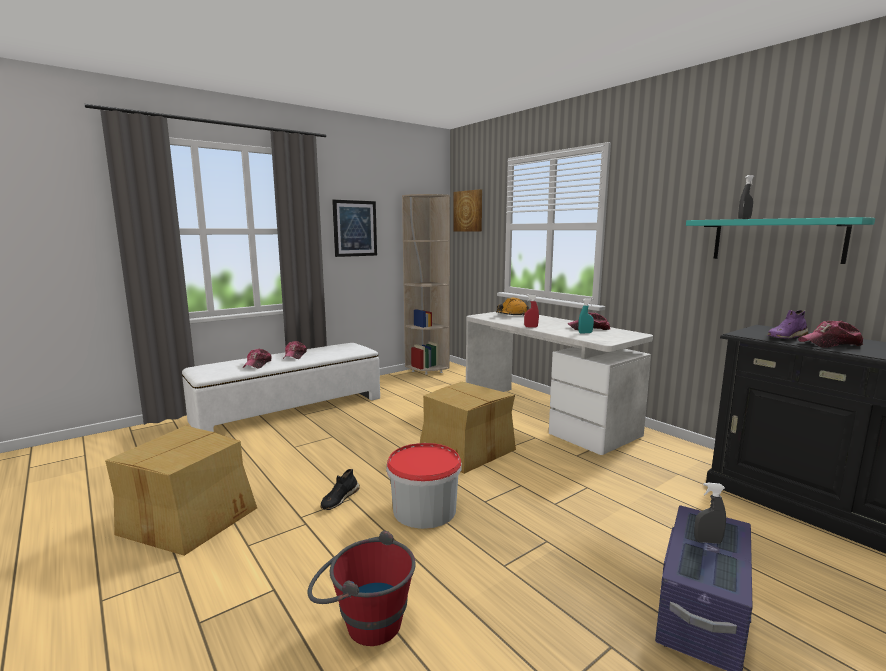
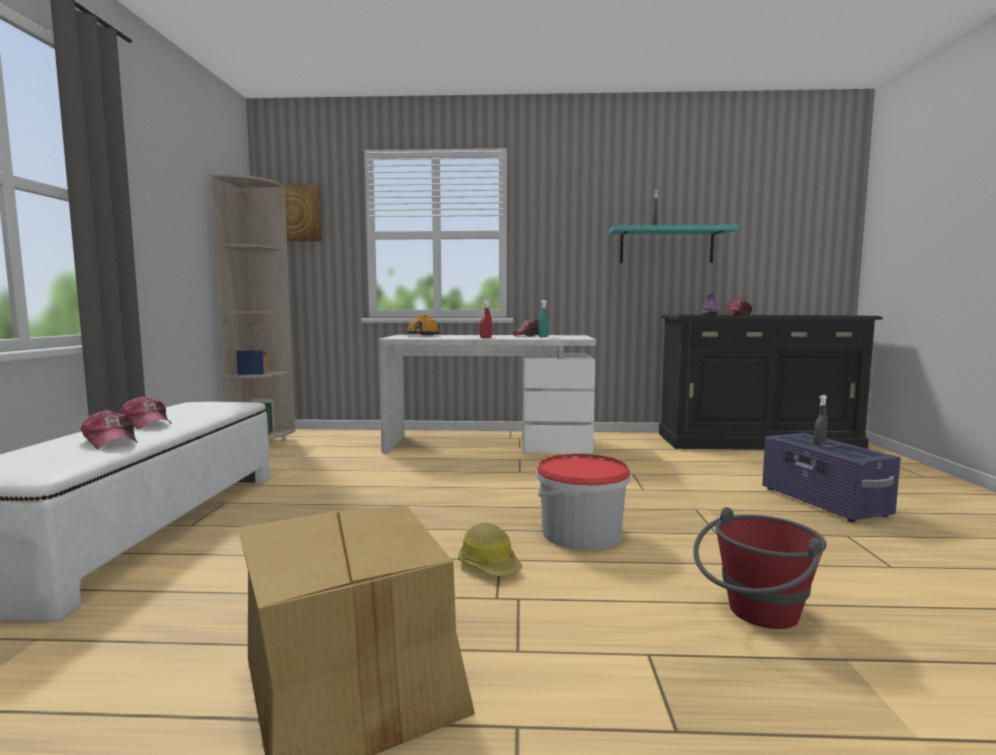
camera: 50 degrees left, 5 degrees down
(339, 499) = (490, 565): black shoe -> hard hat
(355, 228) = (159, 213): picture -> none
(466, 450) = (492, 485): cardboard box -> none

